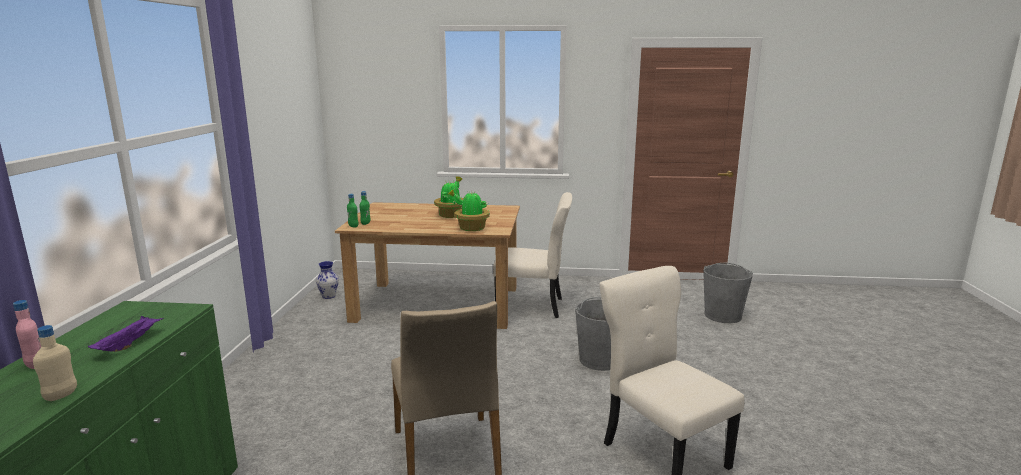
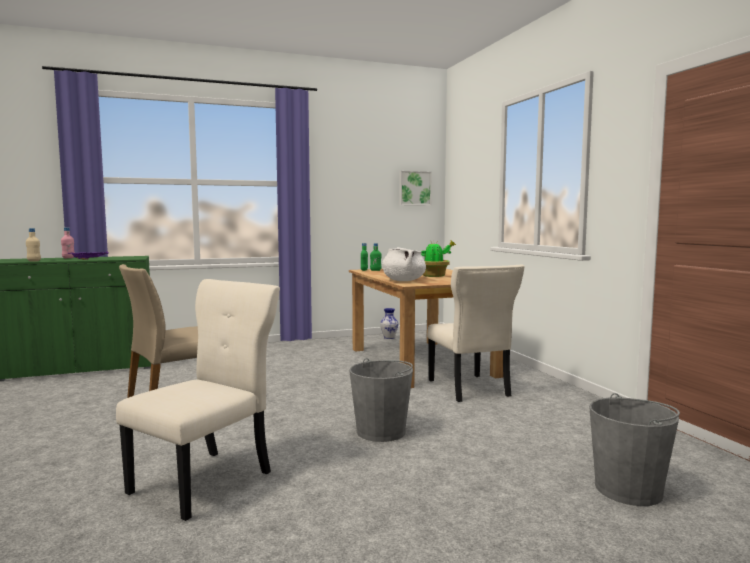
camera: 65 degrees right, 10 degrees down
(305, 111) = (414, 188): none -> picture
(470, 228) = (403, 281): potted plant -> white cooking pot

